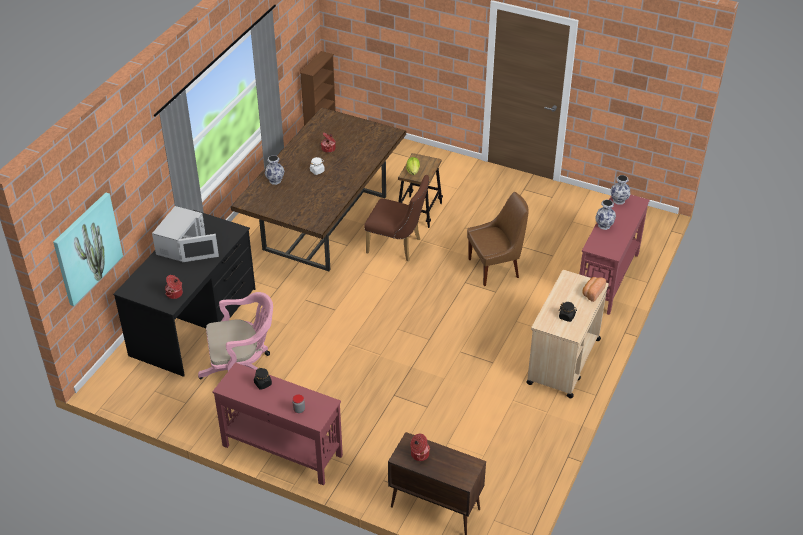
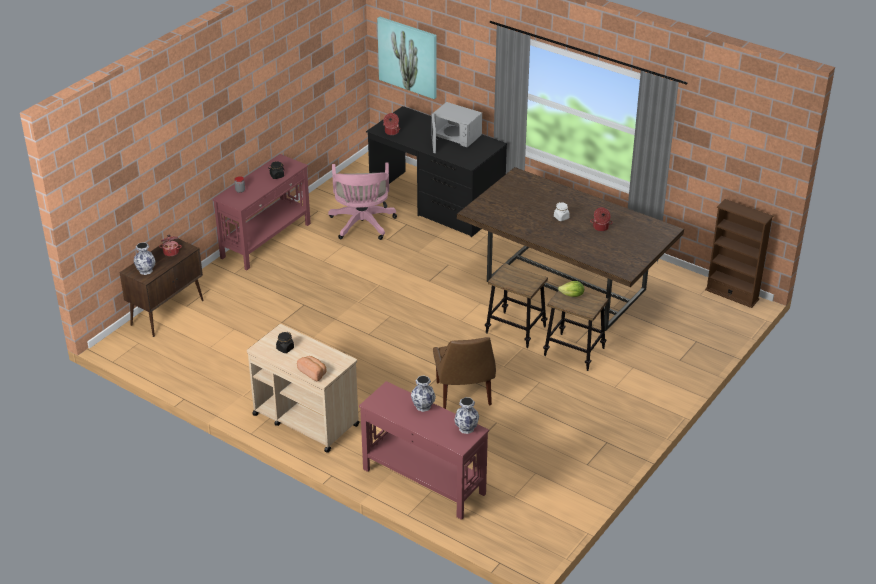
camera: 100 degrees right, 5 degrees down
(275, 181) = (549, 192): vase -> vase (145, 271)
(398, 247) = (515, 330): brown chair -> stool

